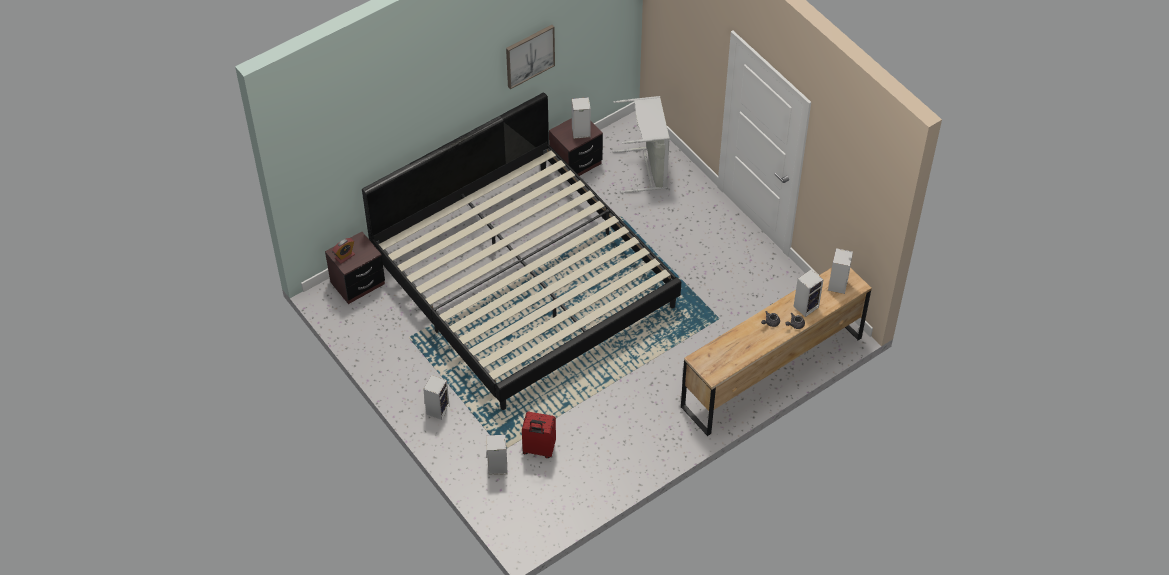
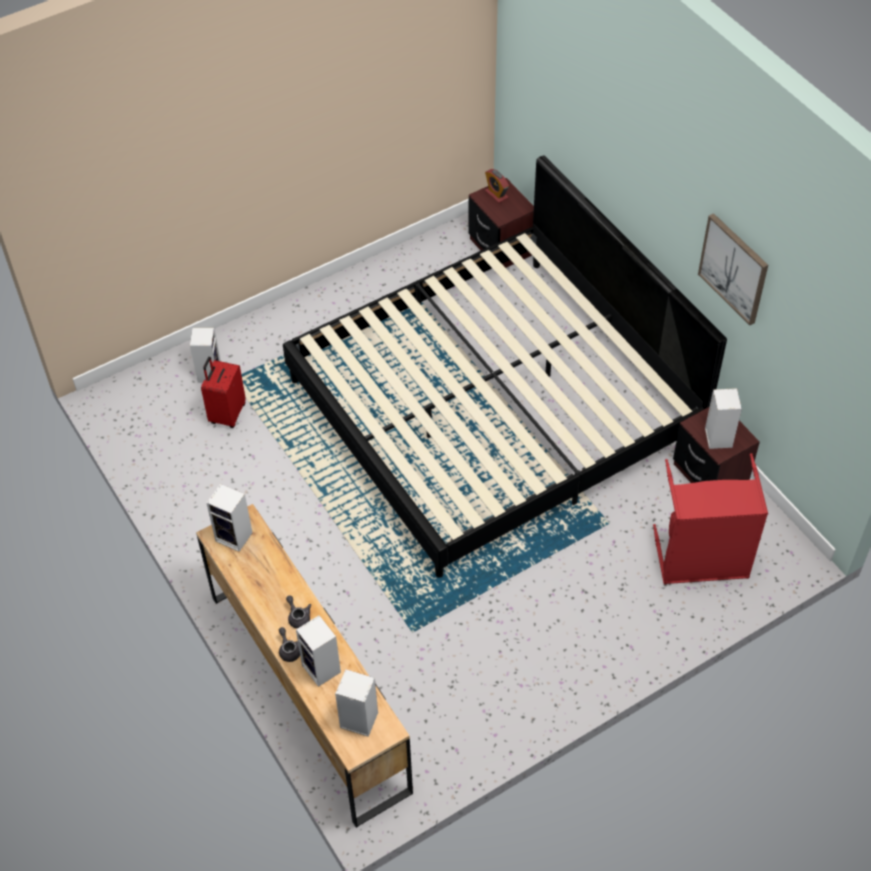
camera: 95 degrees right, 0 degrees up
(438, 409) = (303, 319): speaker -> speaker (235, 537)
(646, 169) = (701, 561): grey laundry basket -> red laundry basket

